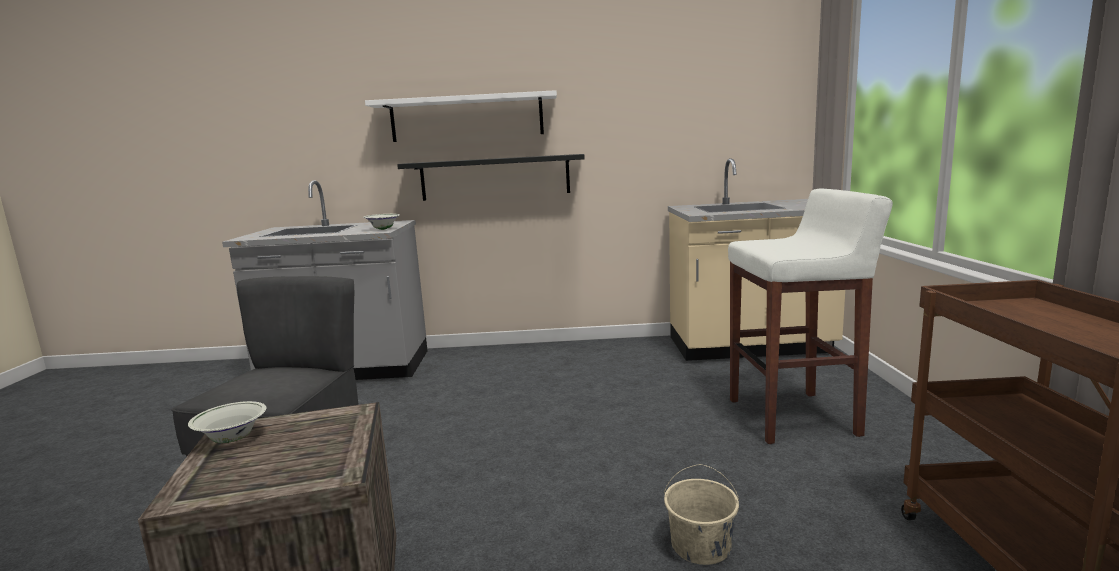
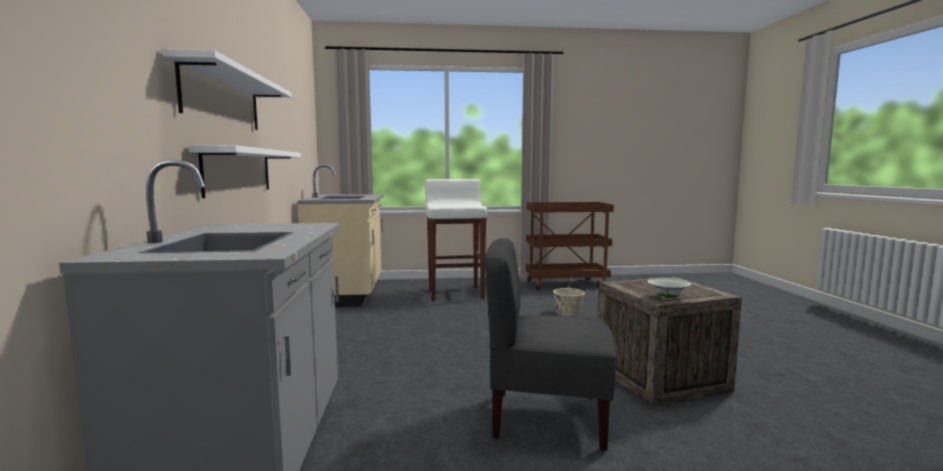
camera: 95 degrees left, 5 degrees down
(383, 229) = (303, 224): white bowl -> none
(495, 177) = (238, 171): black shelf -> white shelf

